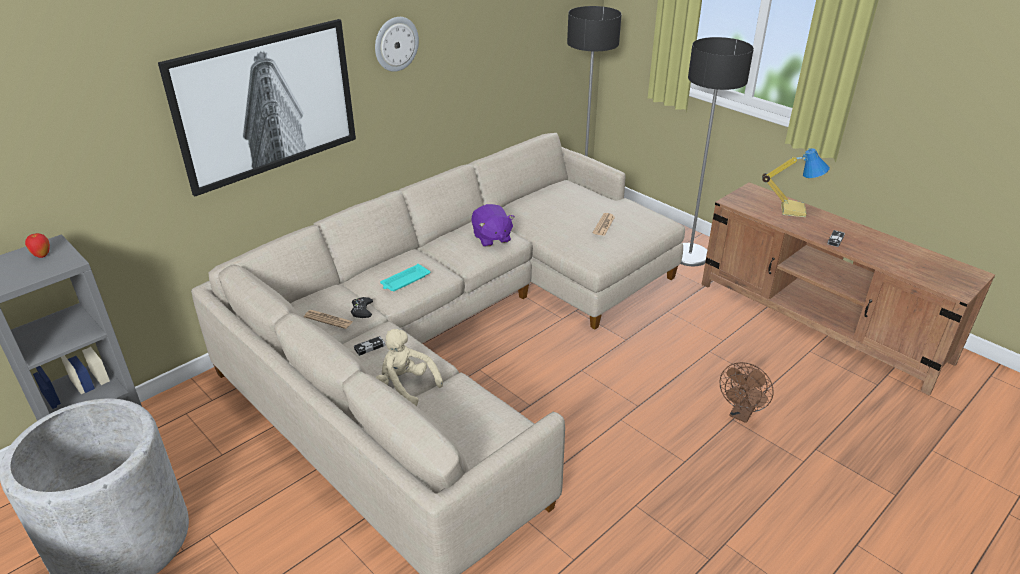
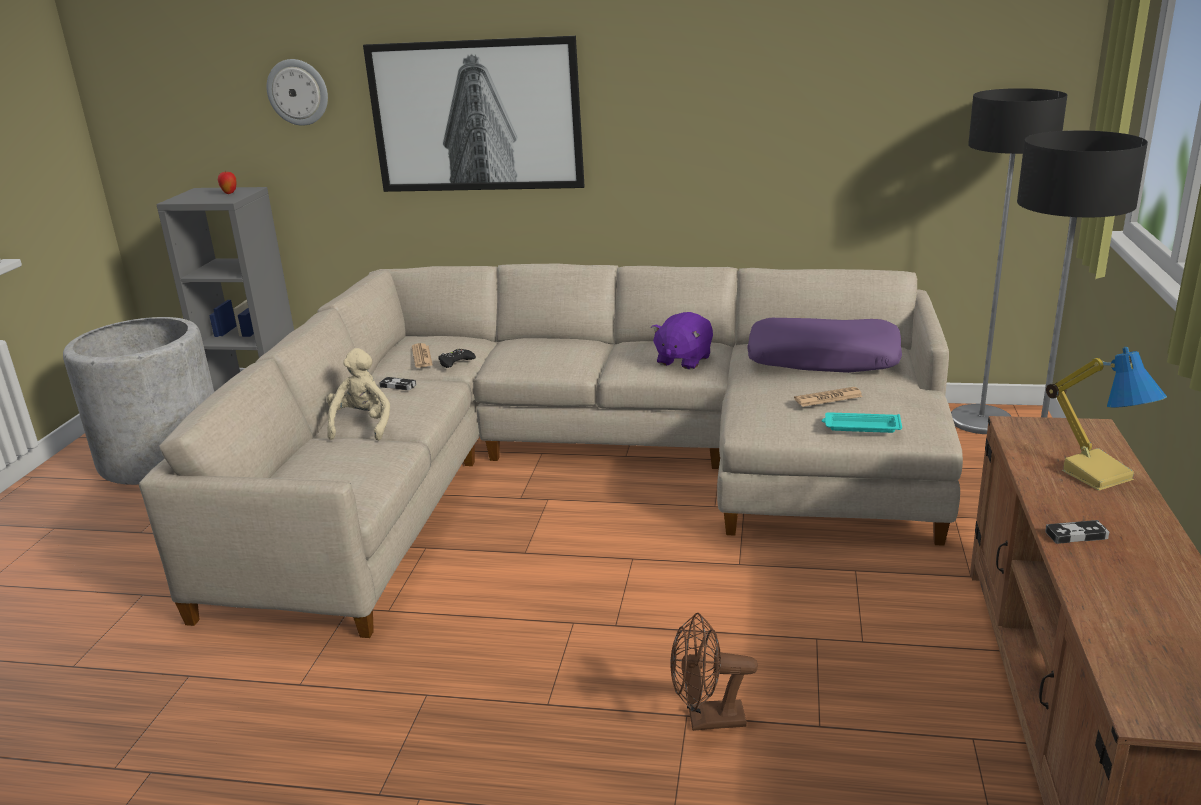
camera: 55 degrees right, 10 degrees down
(396, 44) = (656, 81): wall clock -> wall clock (298, 92)
(404, 281) = (530, 357): turquoise tray -> turquoise tray (860, 427)
(556, 203) = (823, 359): none -> purple pillow

